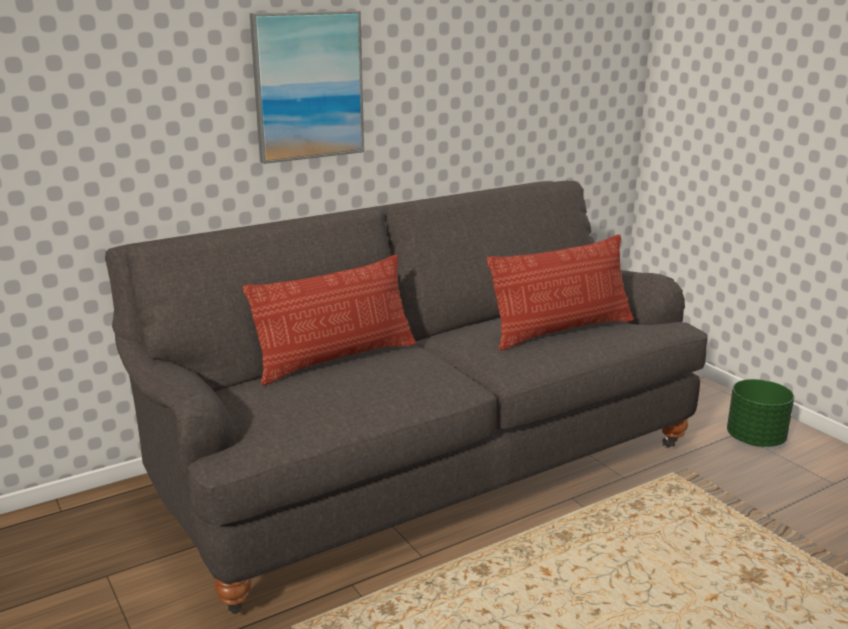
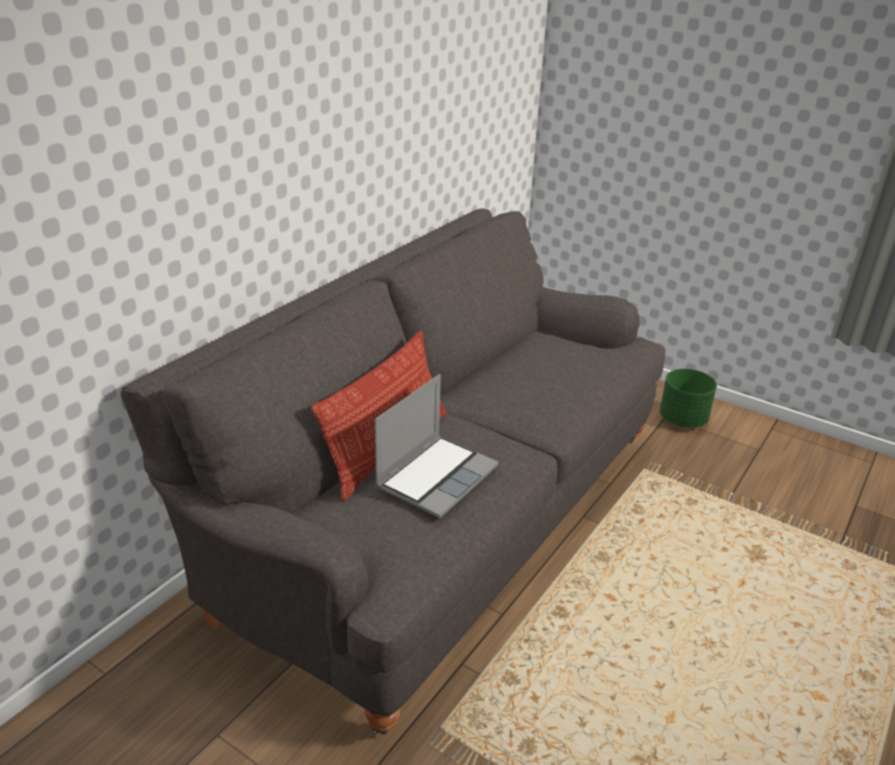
camera: 25 degrees left, 10 degrees up
(308, 86) = (291, 156): picture -> none
(355, 381) = (436, 476): none -> laptop
(561, 330) = (562, 371): pillow -> none

